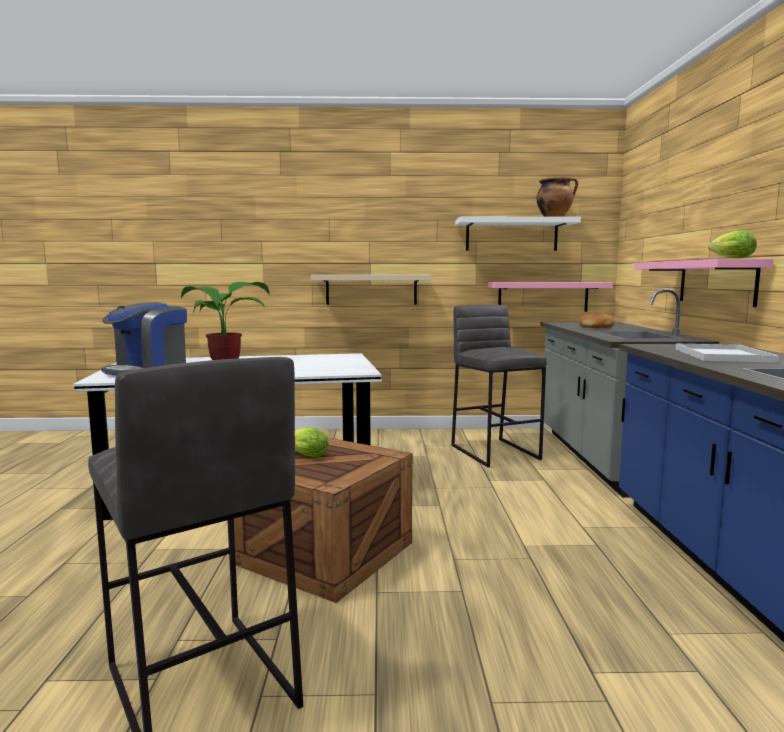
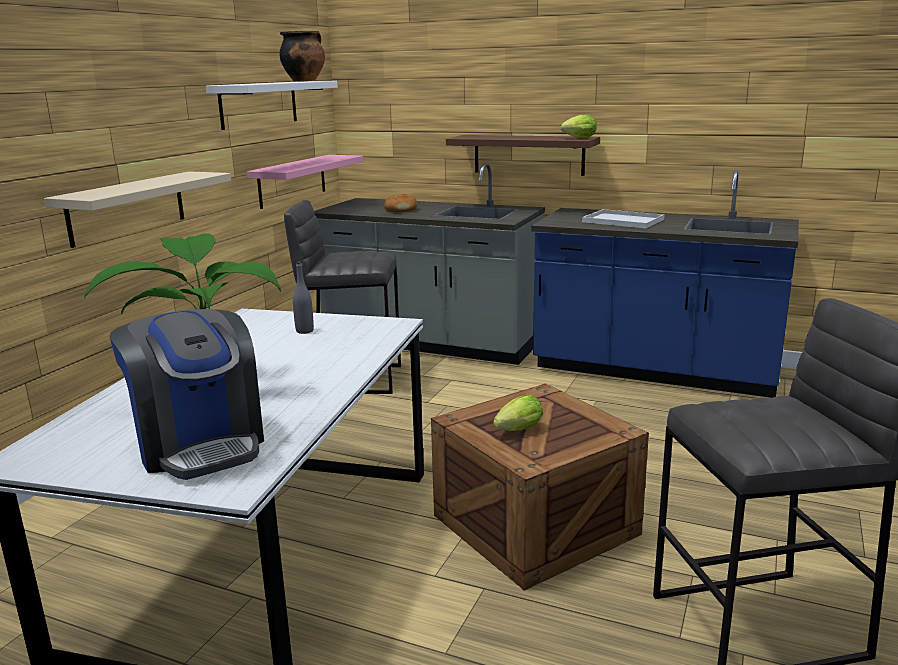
camera: 65 degrees left, 10 degrees up
(329, 363) = (304, 331): none -> grey bottle
(716, 282) = (528, 155): pink shelf -> brown shelf

